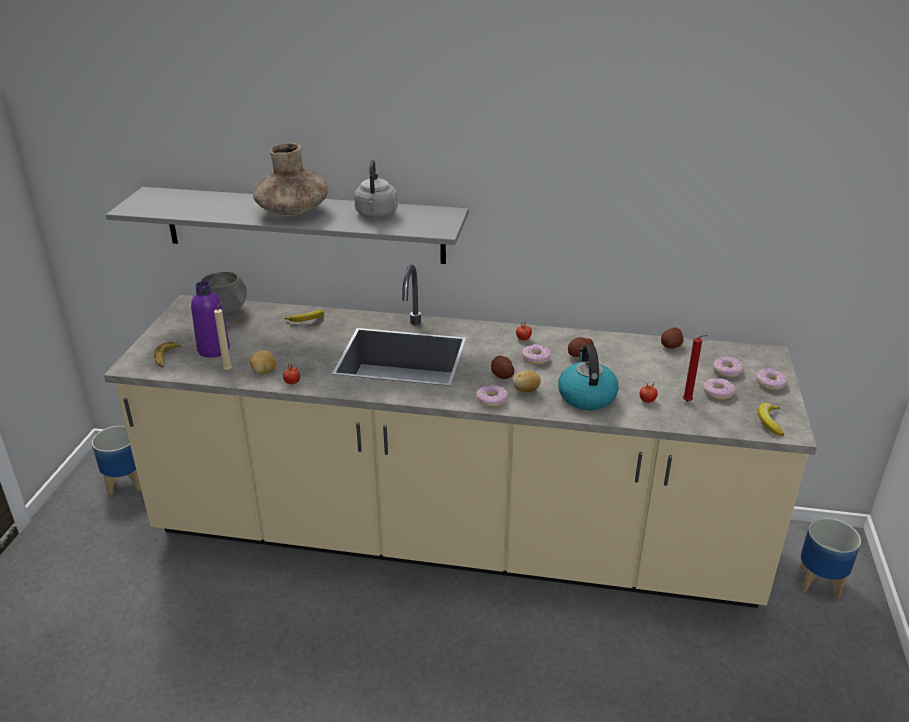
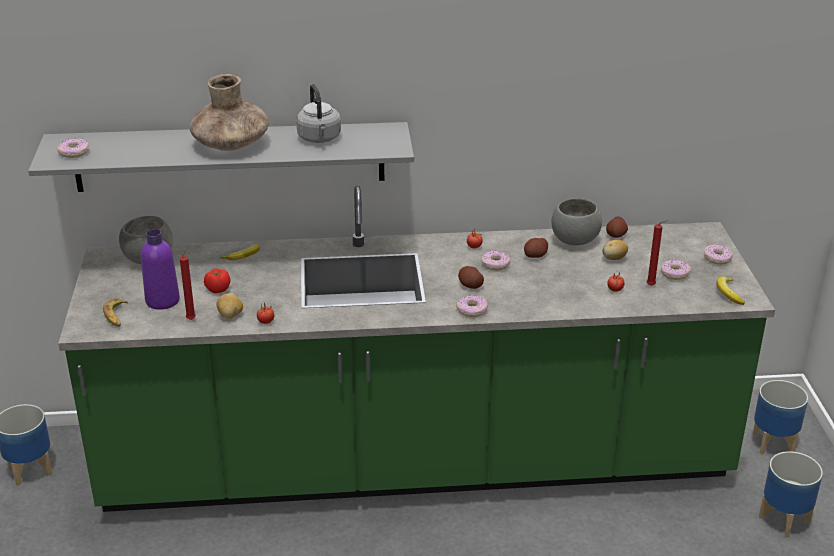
camera: 15 degrees left, 0 degrees up
(229, 369) = (192, 319): beige candle -> red candle
(267, 346) = (217, 289): none -> tomato
(454, 536) = (416, 461): beige counter -> green counter
(526, 390) = (499, 297): potato -> potato (614, 259)
(586, 396) = (558, 293): kettle -> none
(625, 345) = (574, 240): none -> grey bowl
(727, 371) = (675, 252): donut -> donut (74, 152)
(809, 669) = (784, 520): none -> planter

